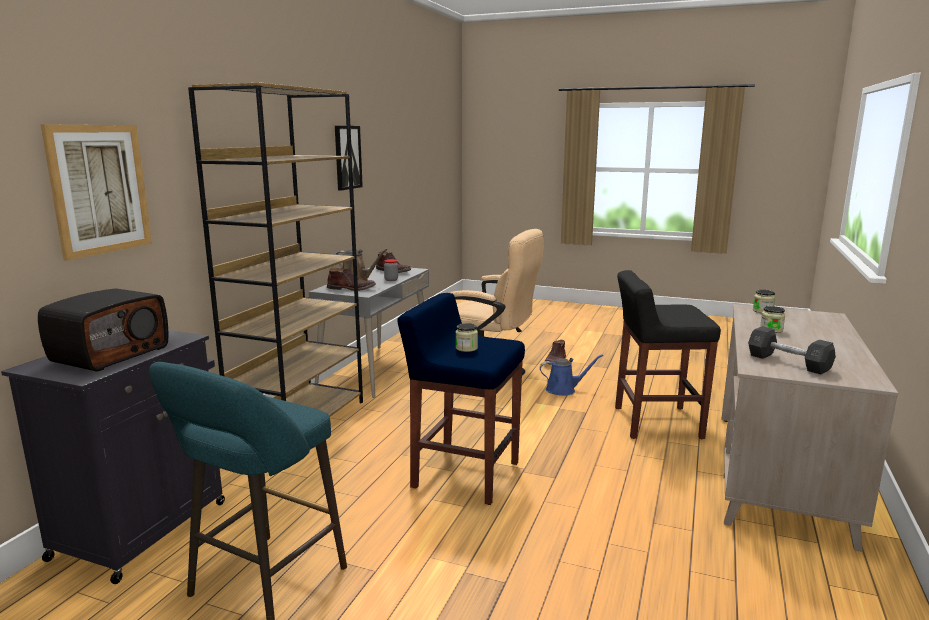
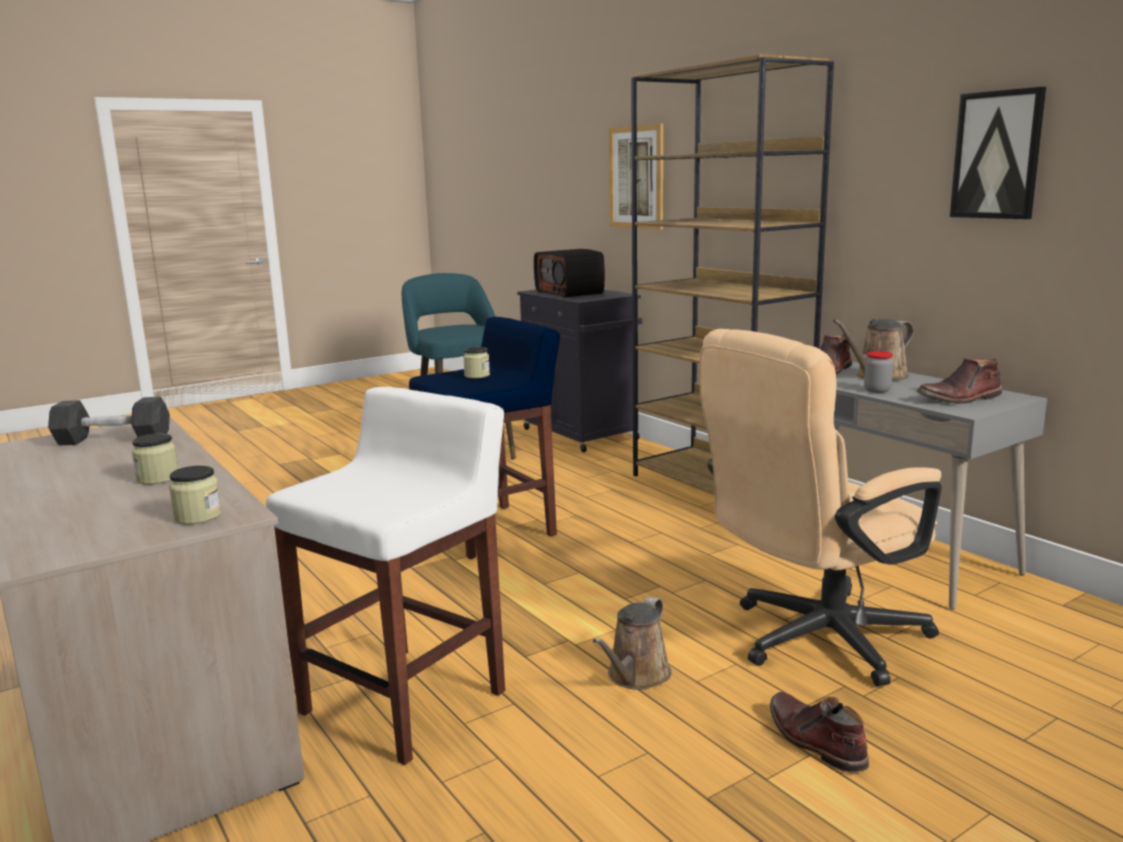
camera: 125 degrees right, 0 degrees up
(563, 390) = (636, 676): blue watering can -> brown watering can
(655, 422) = (406, 701): black stool -> white stool

